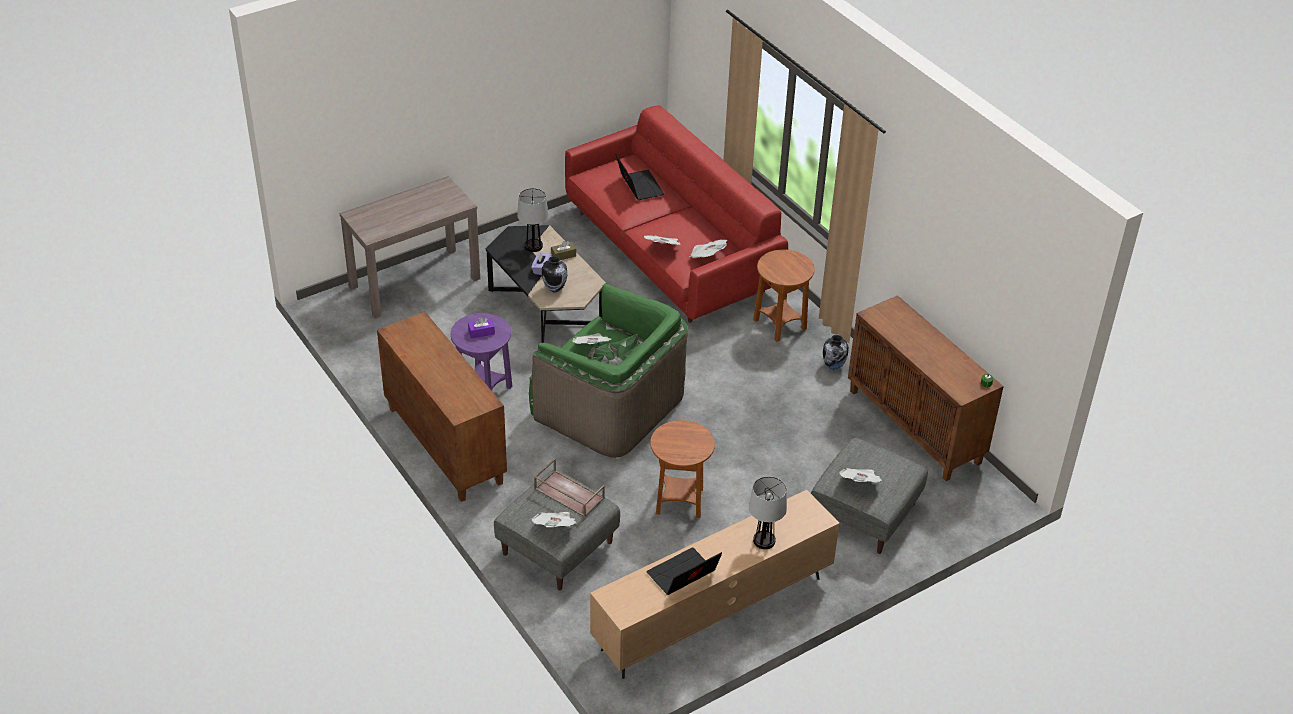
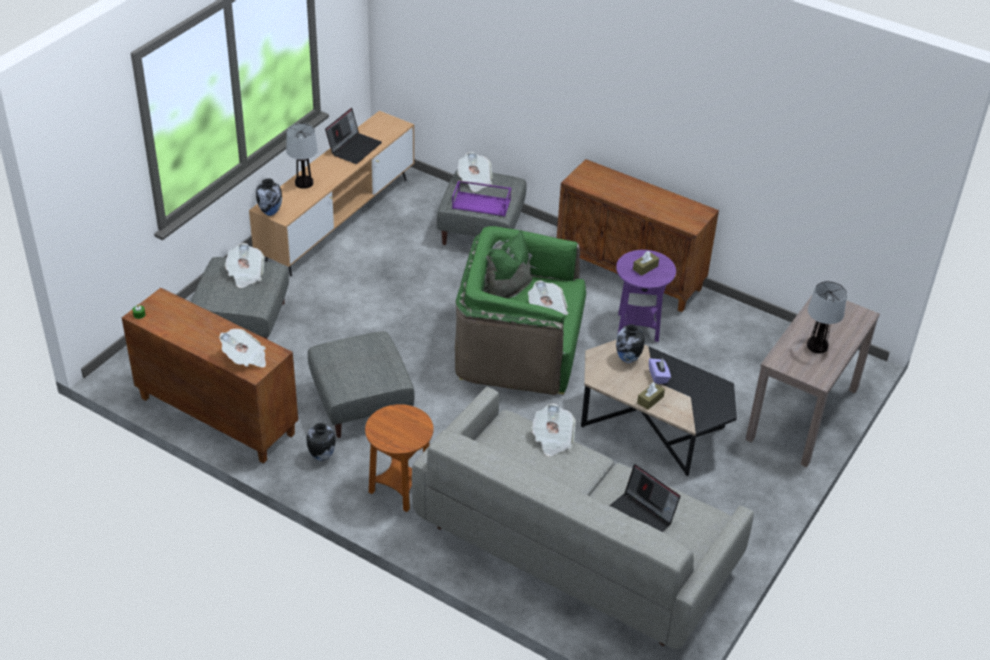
camera: 155 degrees right, 0 degrees up
(481, 332) = (645, 268): purple tissue box -> brown tissue box
(534, 246) = (688, 401): table lamp -> table lamp (816, 346)
(568, 493) = (482, 204): brown tray -> purple tray
(669, 252) = (575, 546): red sofa -> grey sofa
(679, 501) = (407, 287): brown side table -> none
(707, 256) = (499, 444): newspaper -> newspaper (245, 358)
(781, 400) = (360, 403): none -> grey ottoman
(816, 511) = (270, 212): none -> vase

